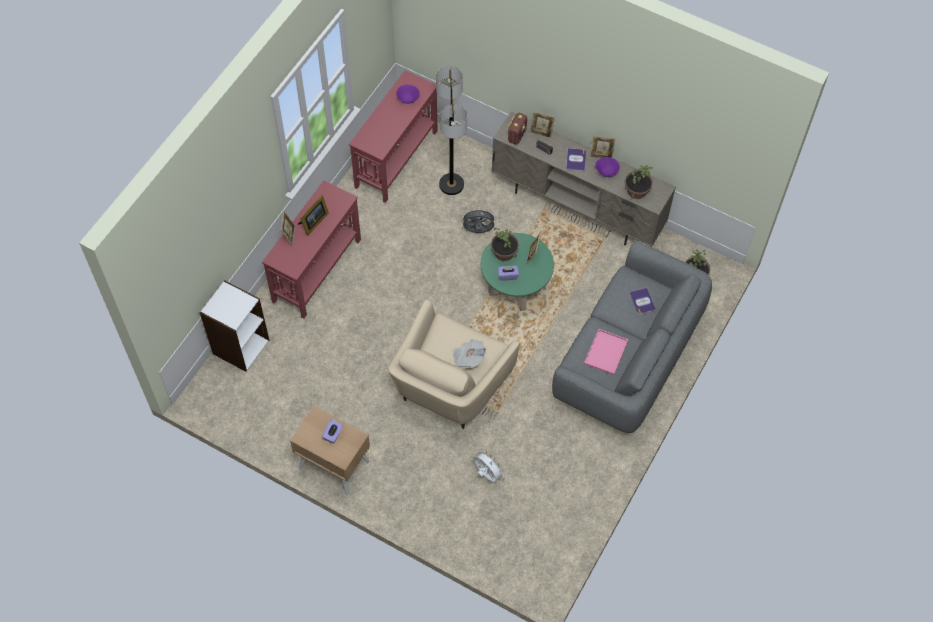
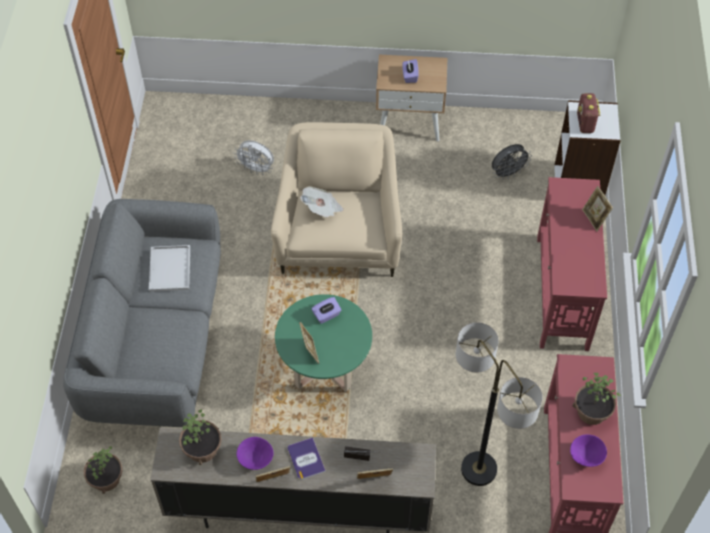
camera: 155 degrees right, 5 degrees down
(313, 222) = (578, 243): picture frame -> none
(478, 231) = (408, 420): grey fan -> grey fan (507, 173)
(504, 252) = (345, 341): potted plant -> potted plant (591, 412)
(517, 135) = (405, 461): radio -> radio (585, 123)
(606, 353) = (169, 268): pink tray -> white tray
(642, 301) = (148, 344): book -> none

